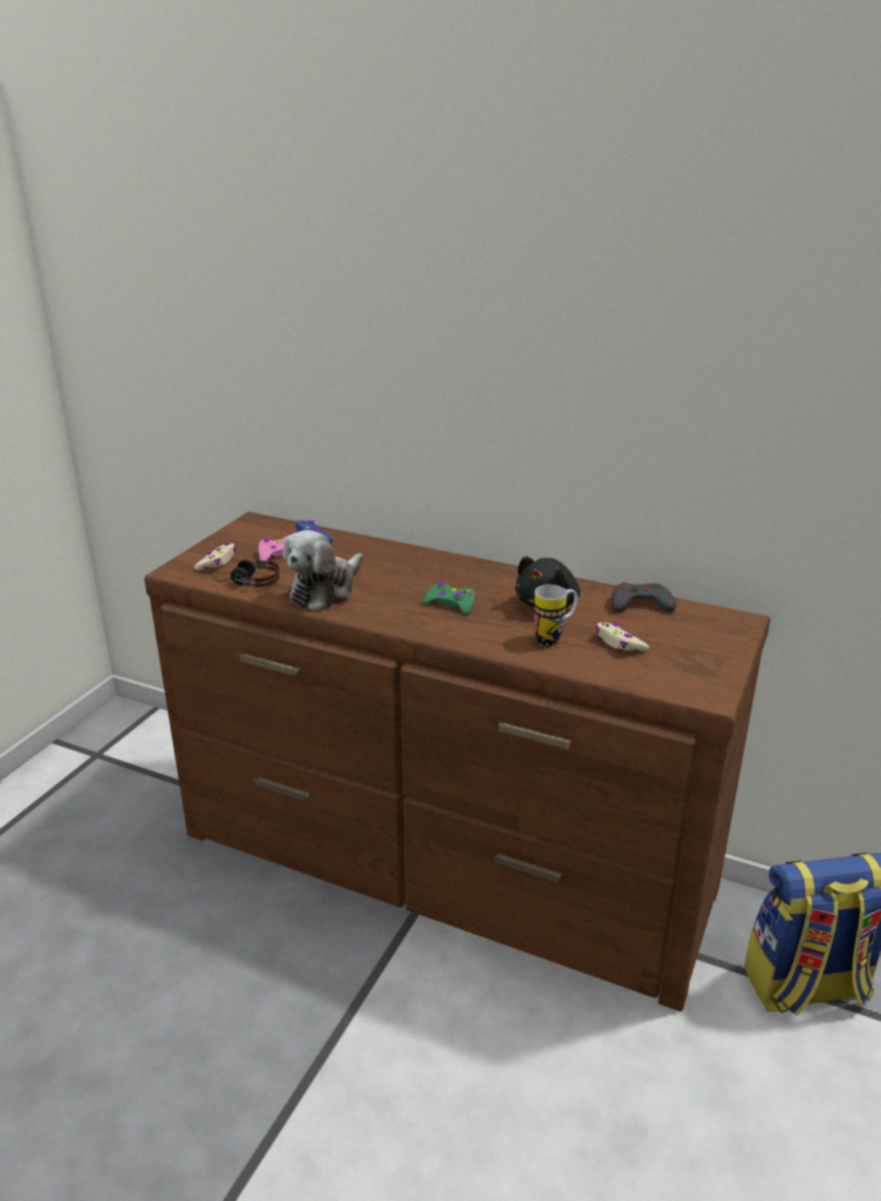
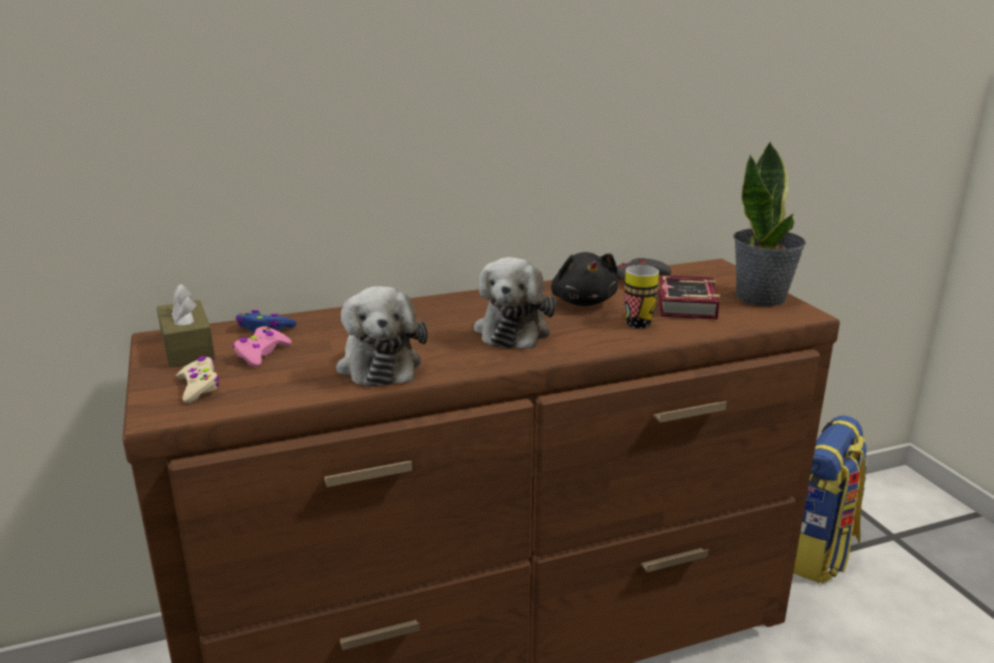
camera: 45 degrees left, 5 degrees down
(244, 581) = (272, 390): headphones -> none
(254, 533) = (187, 348): none -> brown tissue box
(450, 604) = (514, 330): green game controller -> plush toy
(619, 643) = (684, 306): beige game controller -> book
(709, 666) = (761, 297): none -> potted plant

